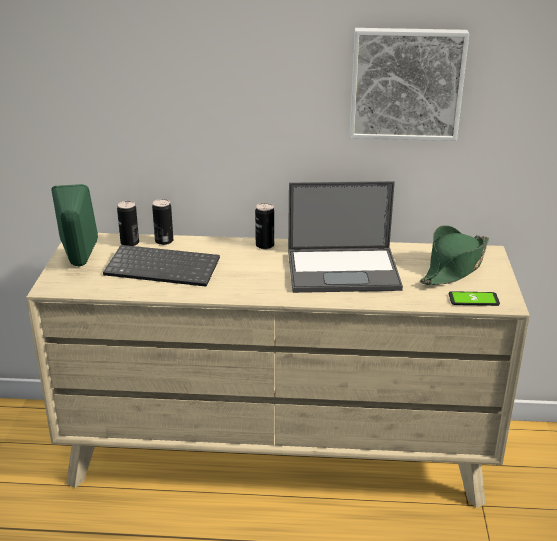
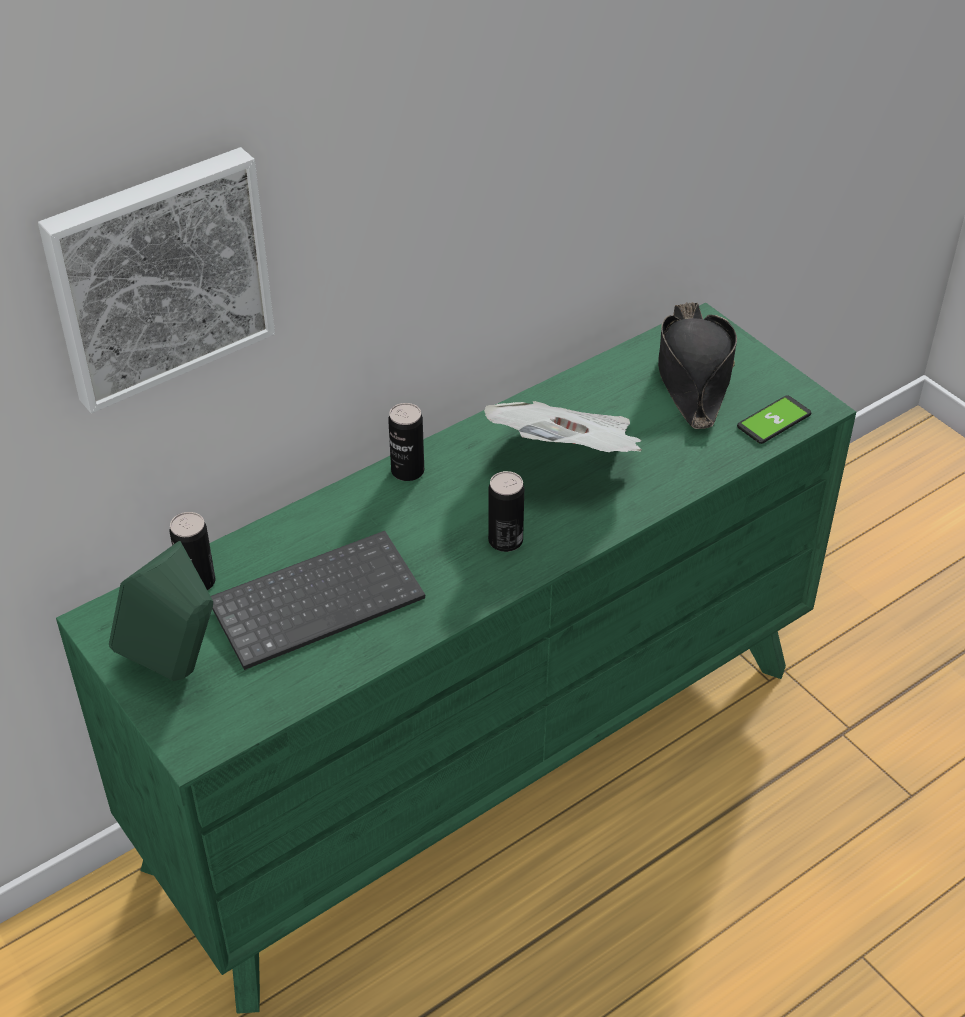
camera: 40 degrees left, 15 degrees up
(164, 241) = (247, 547): can -> can (505, 540)
(278, 453) = (482, 760): beige dresser -> green dresser
(344, 270) = (568, 457): laptop -> newspaper
(406, 83) = (571, 124): picture -> picture (158, 275)
(454, 267) = (693, 375): green hat -> black hat

